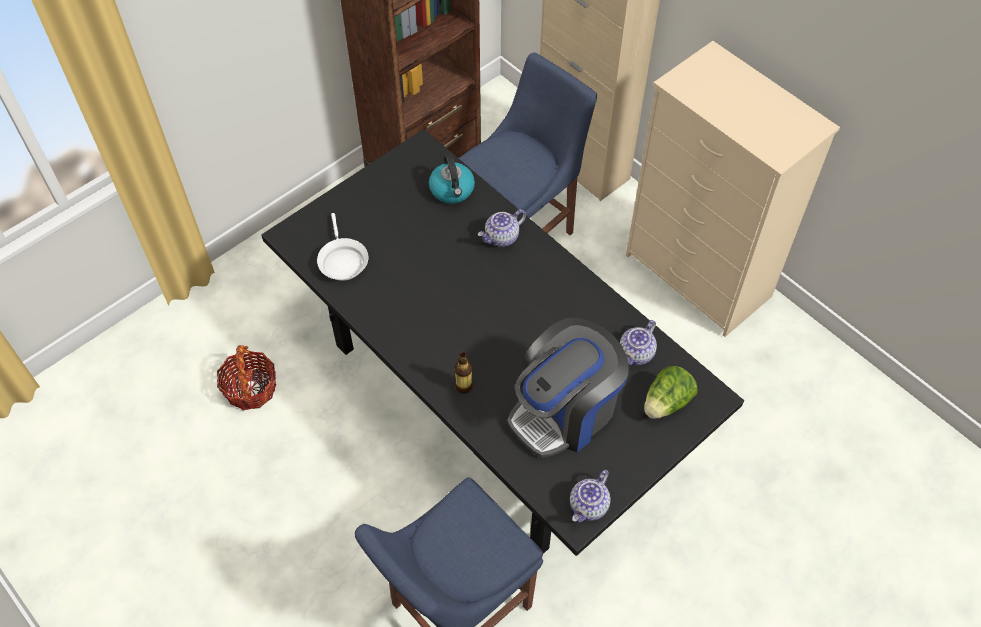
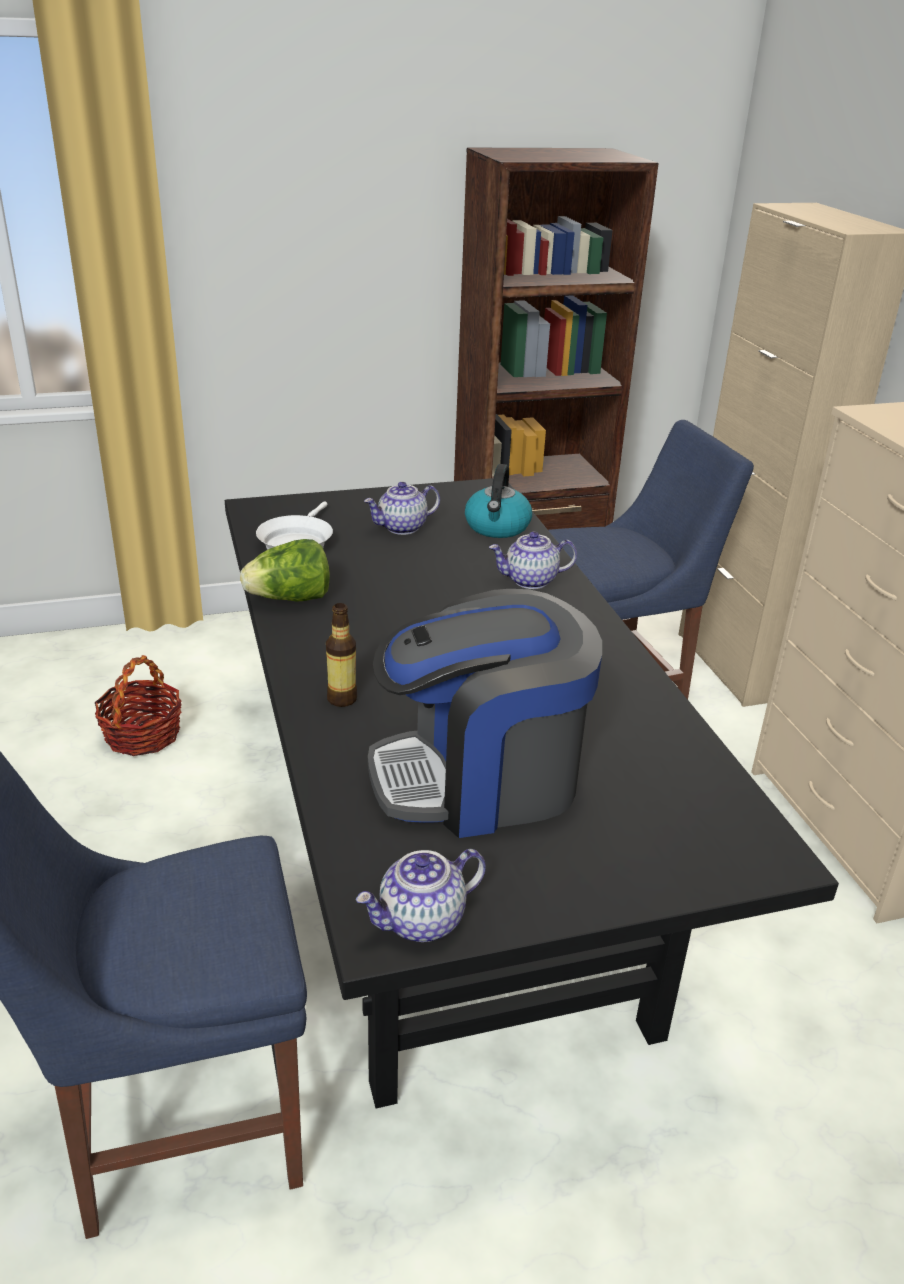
camera: 25 degrees right, 25 degrees down
(636, 354) = (658, 754): teapot -> teapot (402, 528)
(666, 403) = (675, 832): lettuce -> lettuce (290, 599)

